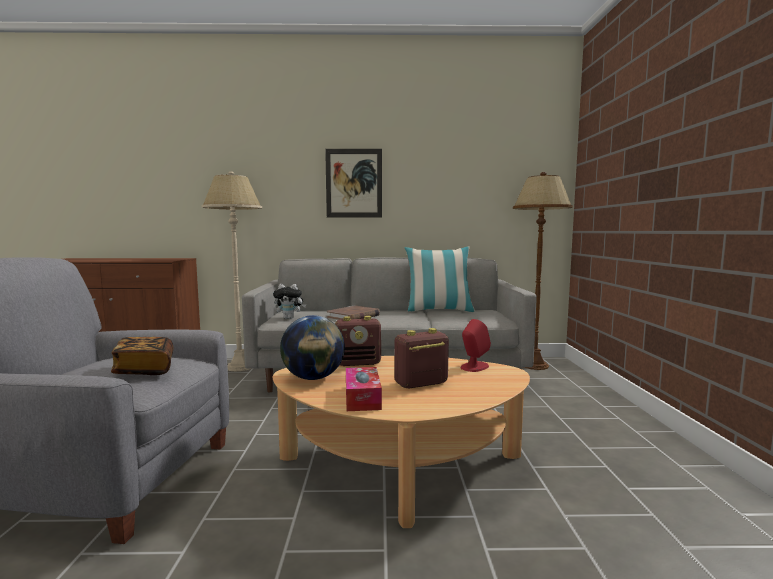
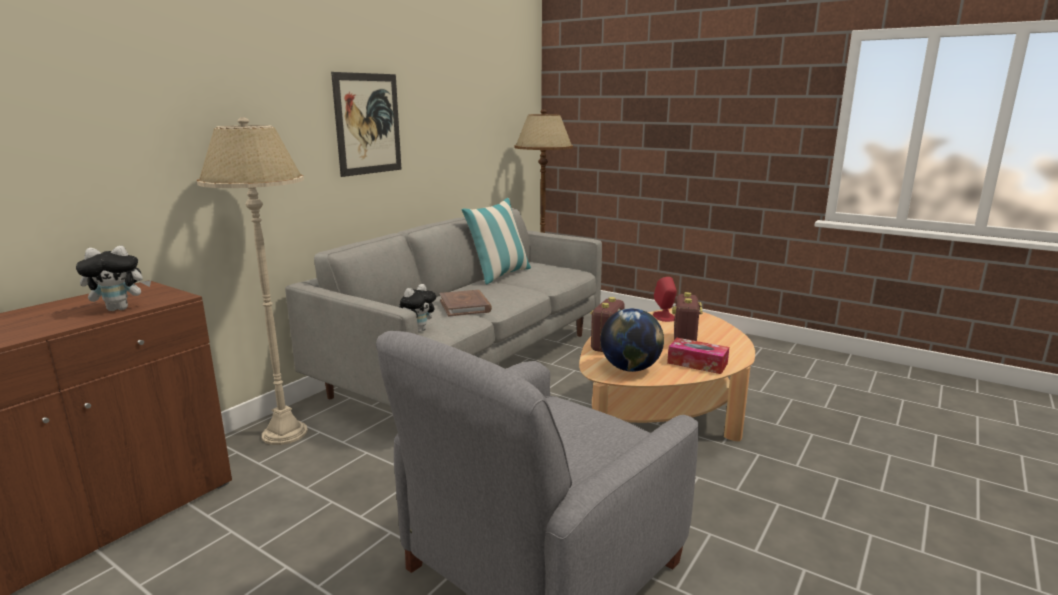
camera: 55 degrees left, 10 degrees up
(143, 260) = (120, 309): none -> plush toy
(145, 369) = (581, 419): book -> none

